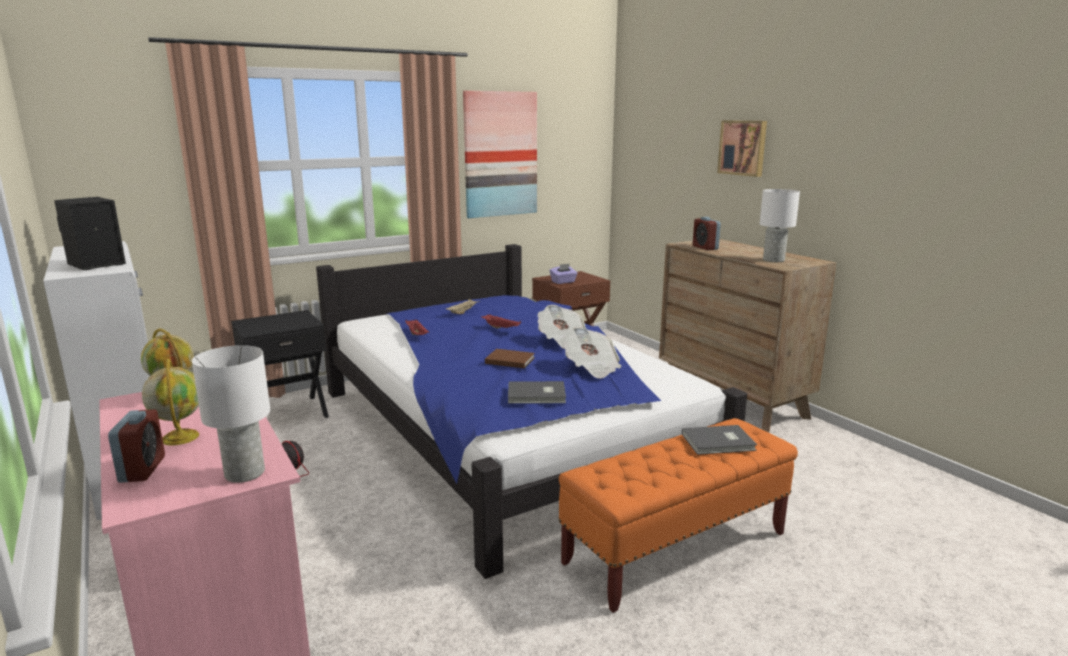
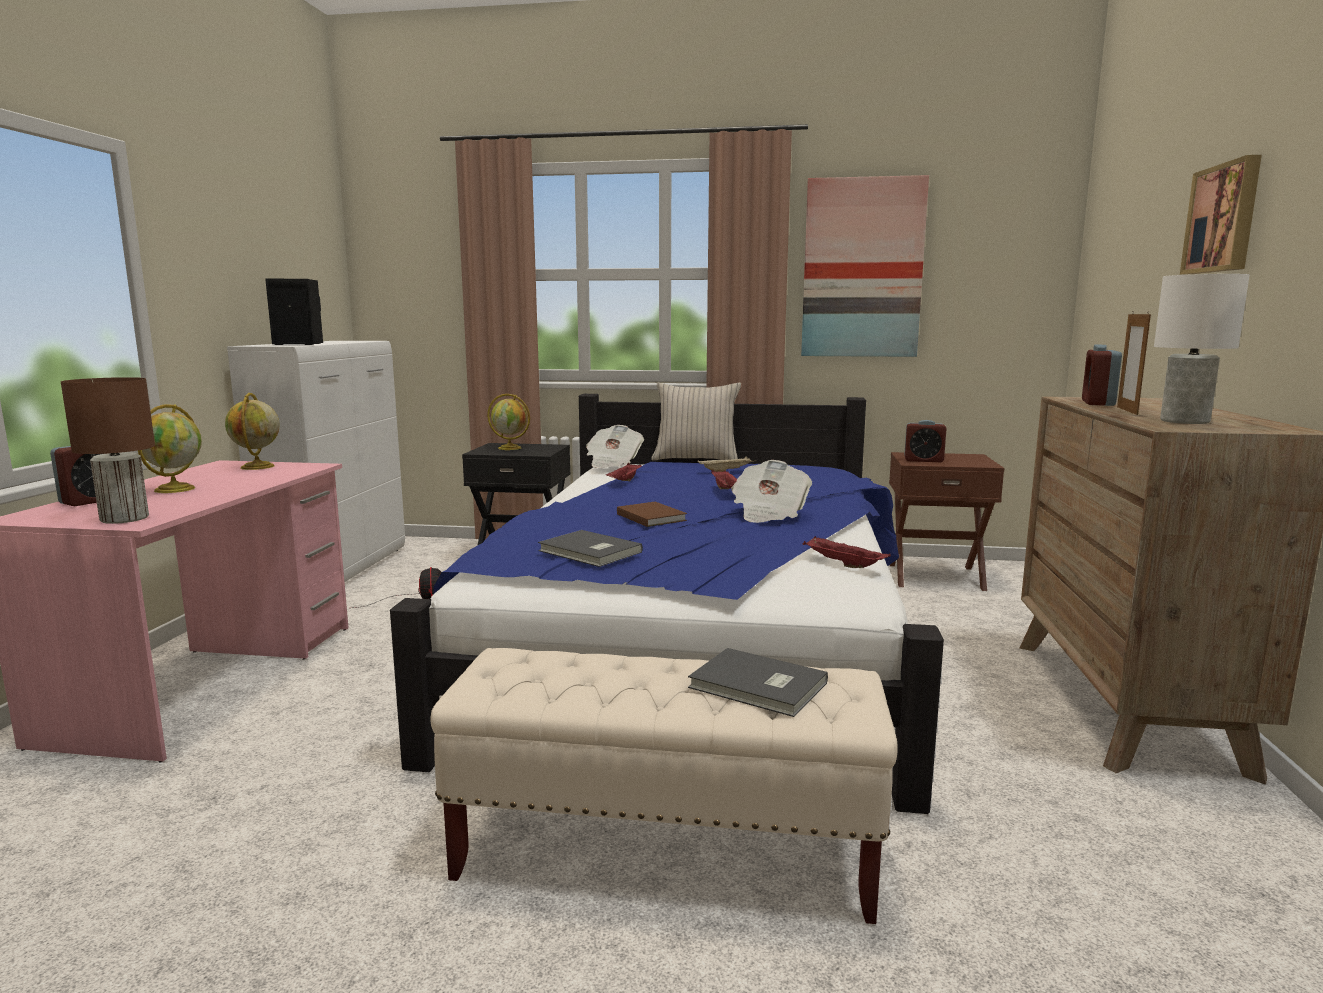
camera: 40 degrees right, 5 degrees down
(245, 473) = (124, 519): white table lamp -> brown table lamp
(269, 323) = (510, 448): none -> globe
(415, 305) = (696, 460): none -> beige pillow
(563, 282) = (923, 460): purple tissue box -> alarm clock
(591, 367) = (731, 544): newspaper -> newspaper (613, 463)
(650, 364) = (842, 564): none -> red tray
(676, 548) = (666, 853): orange bench -> beige bench
(733, 253) = (1127, 410): none -> picture frame

